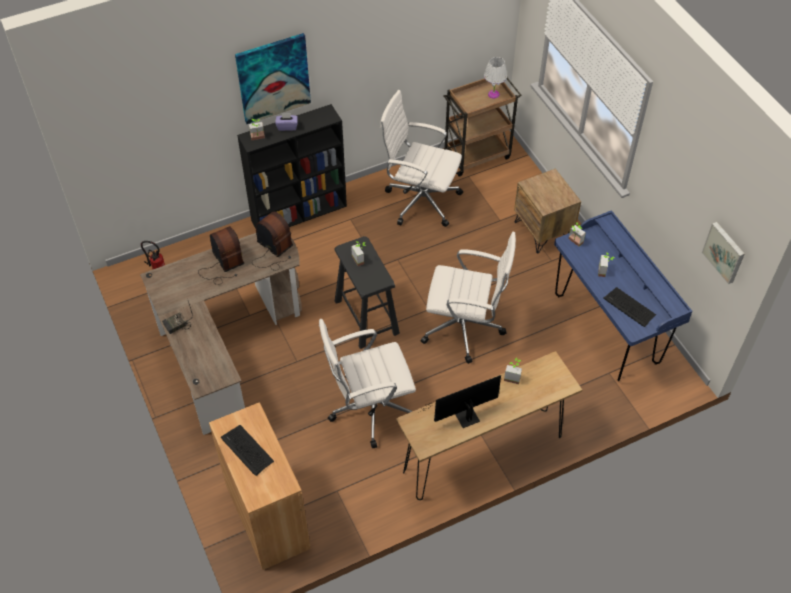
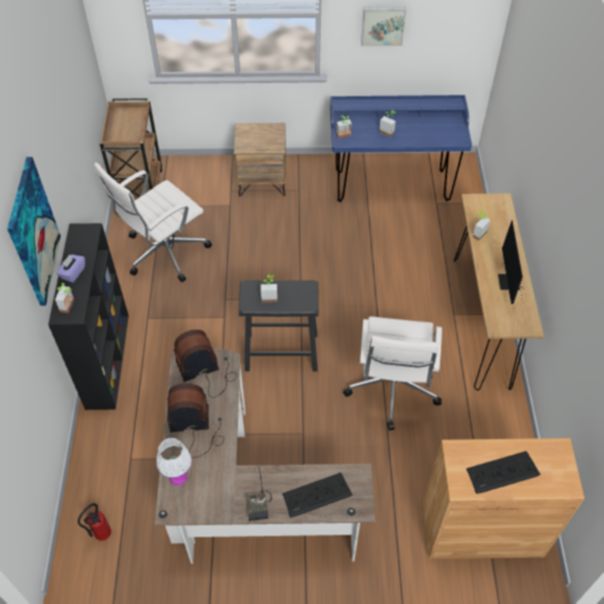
camera: 65 degrees left, 0 degrees up
(465, 328) = (338, 279): white office chair -> none
(493, 94) = (129, 117): white table lamp -> white table lamp (178, 477)
(629, 307) = (434, 132): keyboard -> keyboard (316, 495)
(724, 252) = (467, 24): picture -> picture (383, 25)

